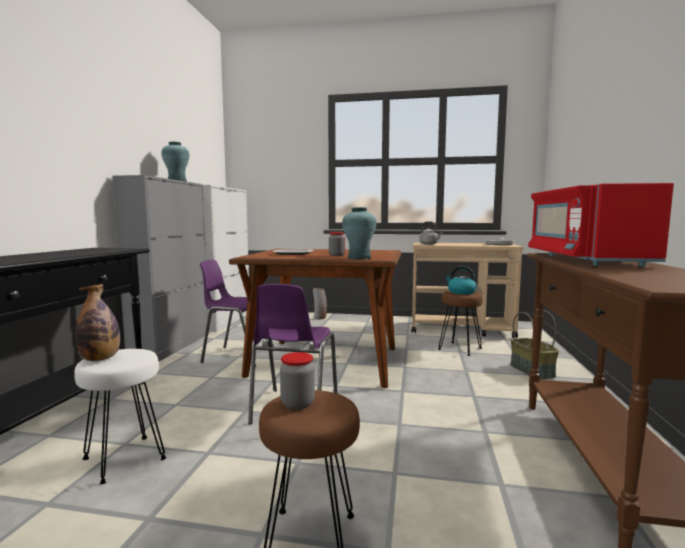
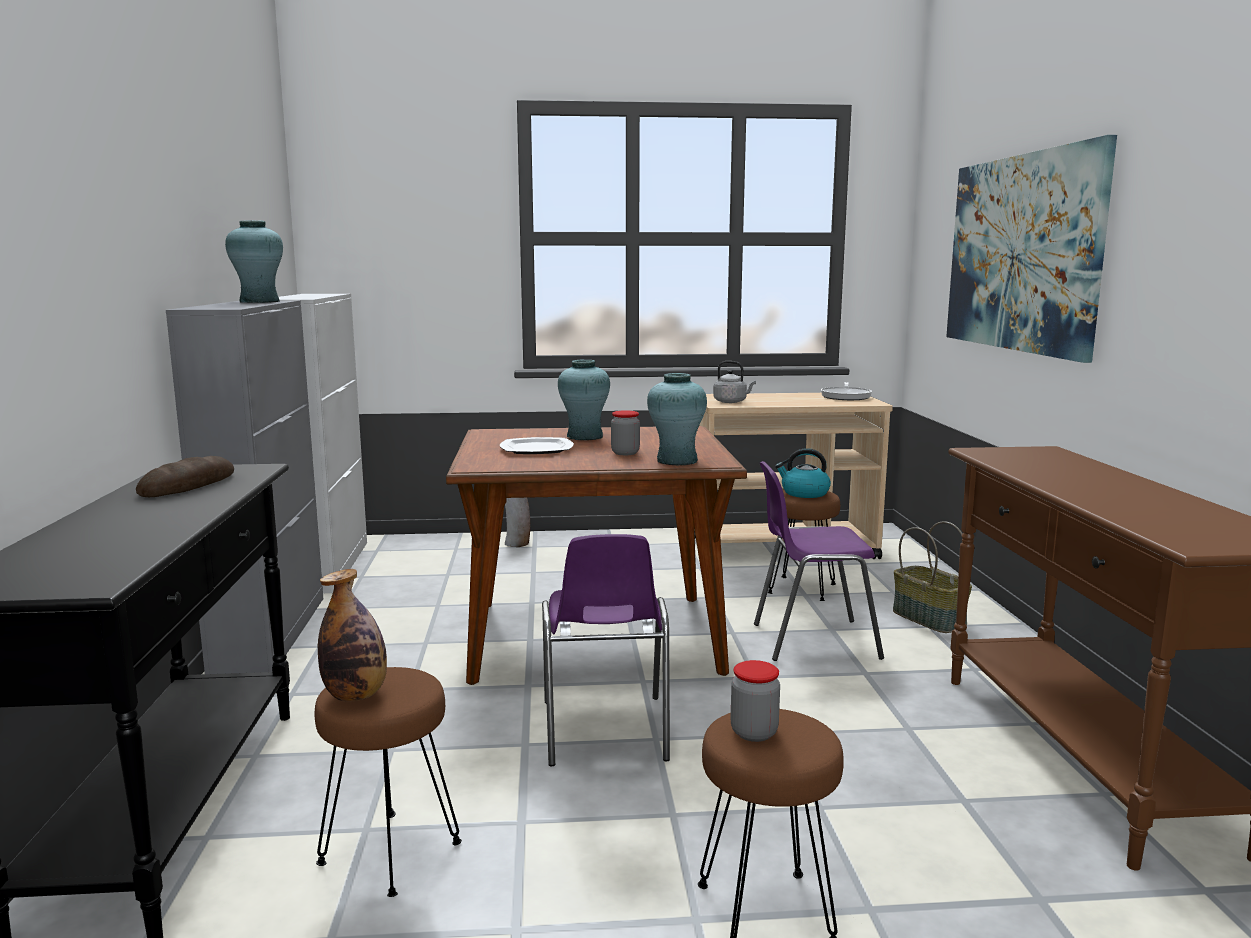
camera: 15 degrees left, 5 degrees up
(83, 251) = (188, 485): none -> bread
(125, 458) = (389, 852): white stool -> brown stool
(237, 356) = (423, 643): purple chair -> purple chair (811, 640)
(327, 251) = (585, 437): none -> turquoise vase
(584, 259) = (1048, 470): red microwave -> none
(597, 145) = (1021, 253): none -> picture

